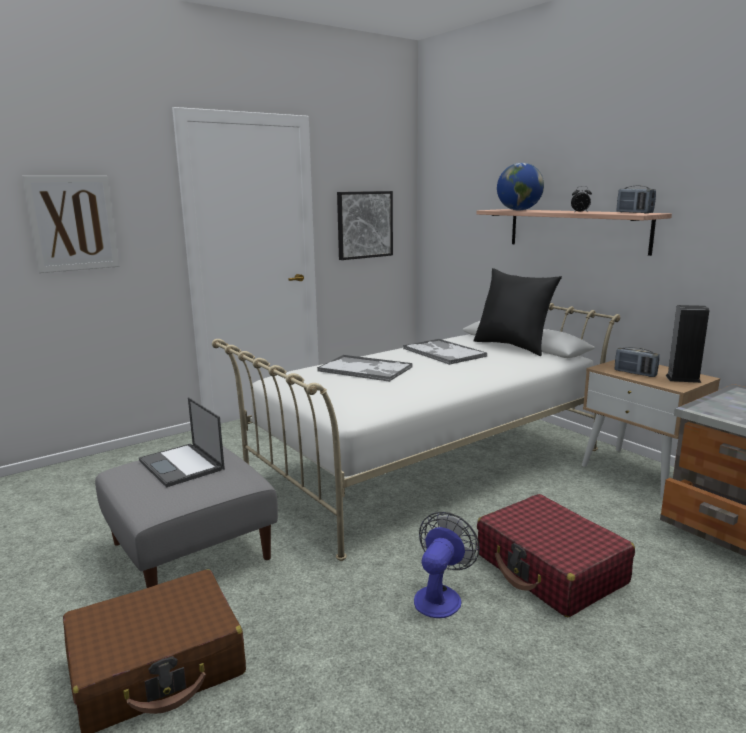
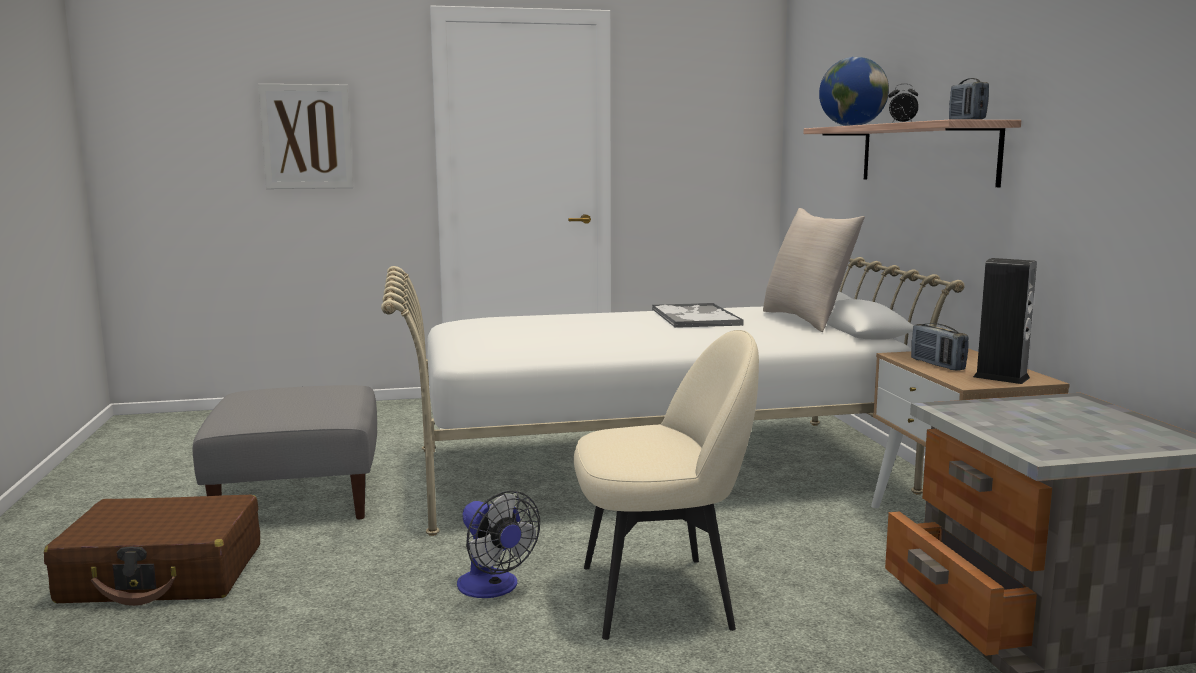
camera: 25 degrees right, 5 degrees down
(182, 465) = (301, 396): laptop -> none
(364, 224) = (691, 154): picture -> none
(366, 369) = (563, 322): tray -> none
(440, 596) = (493, 588): fan -> fan turned 90 degrees clockwise
(513, 346) = (807, 320): black pillow -> beige pillow
(550, 569) = (661, 596): red suitcase -> beige chair

